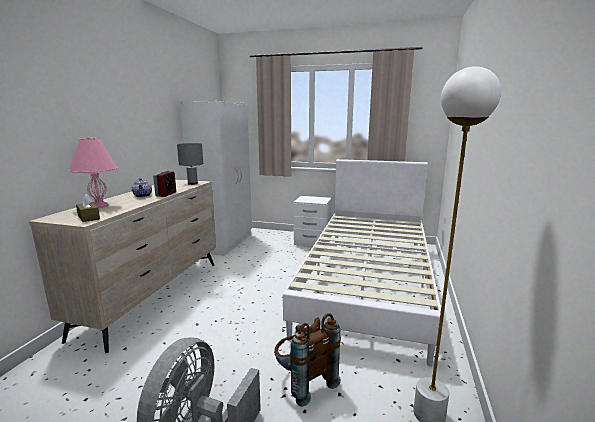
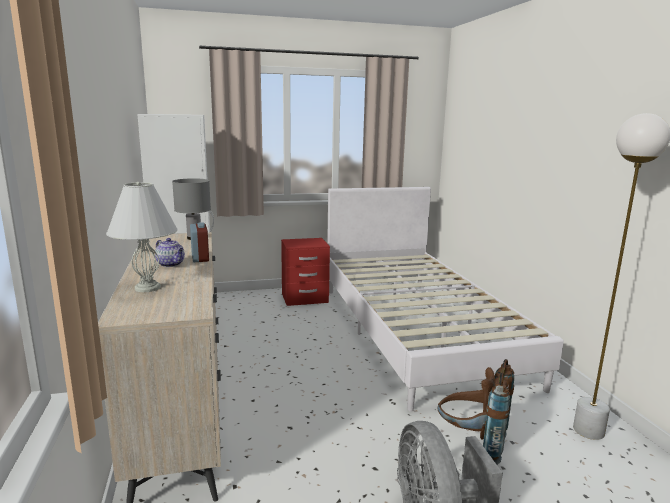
camera: 30 degrees left, 0 degrees up
(88, 217) = (181, 305): brown tissue box -> none
(100, 206) = (148, 288): pink table lamp -> white table lamp
(312, 242) = (304, 298): white nightstand -> red nightstand

